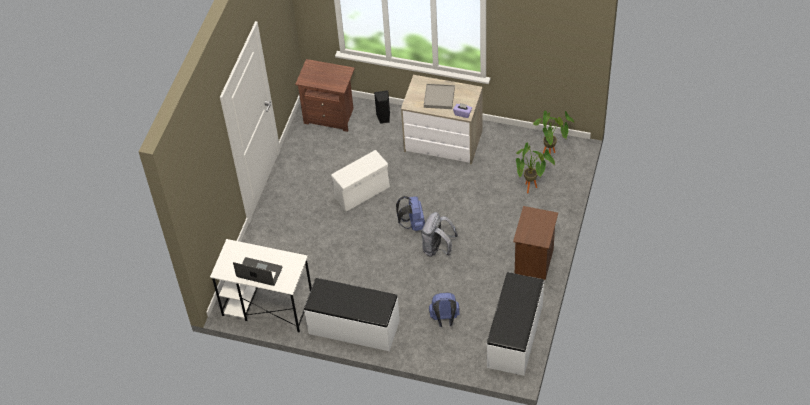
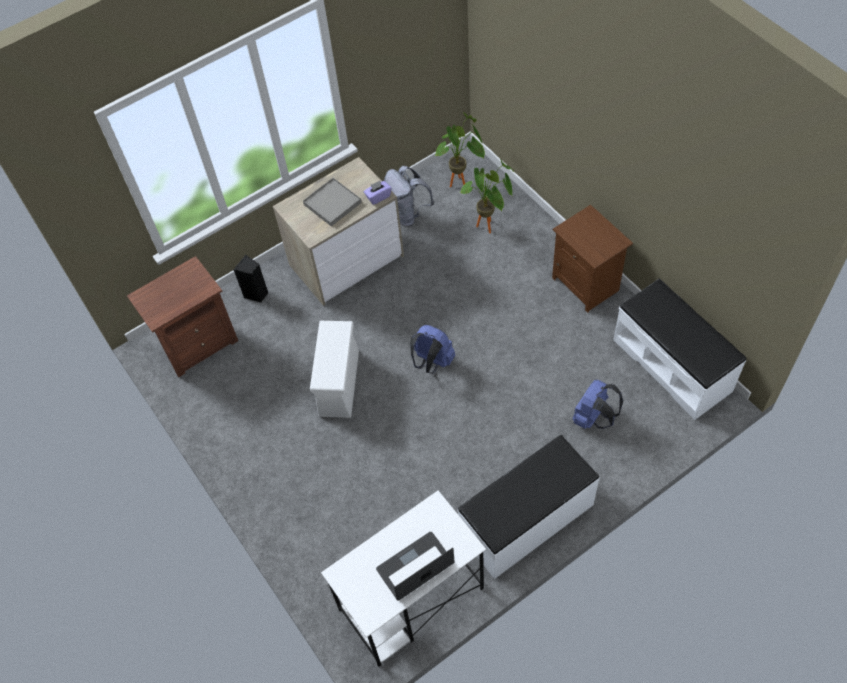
camera: 50 degrees left, 5 degrees up
(437, 248) = (488, 361): grey backpack -> grey backpack (408, 213)

